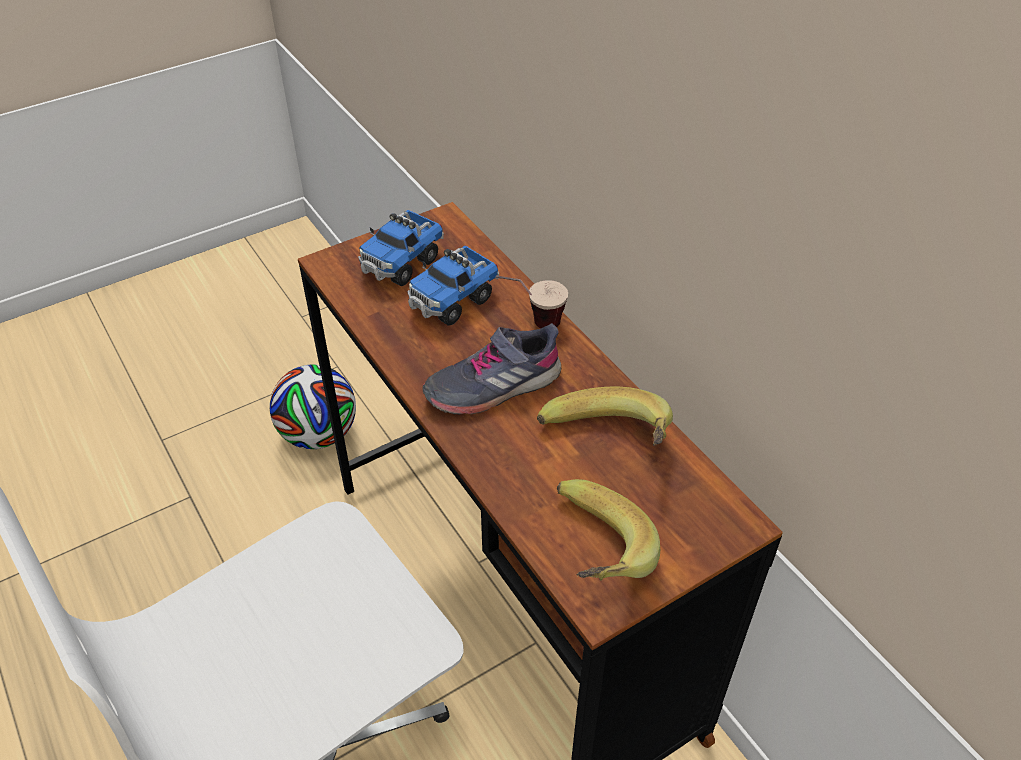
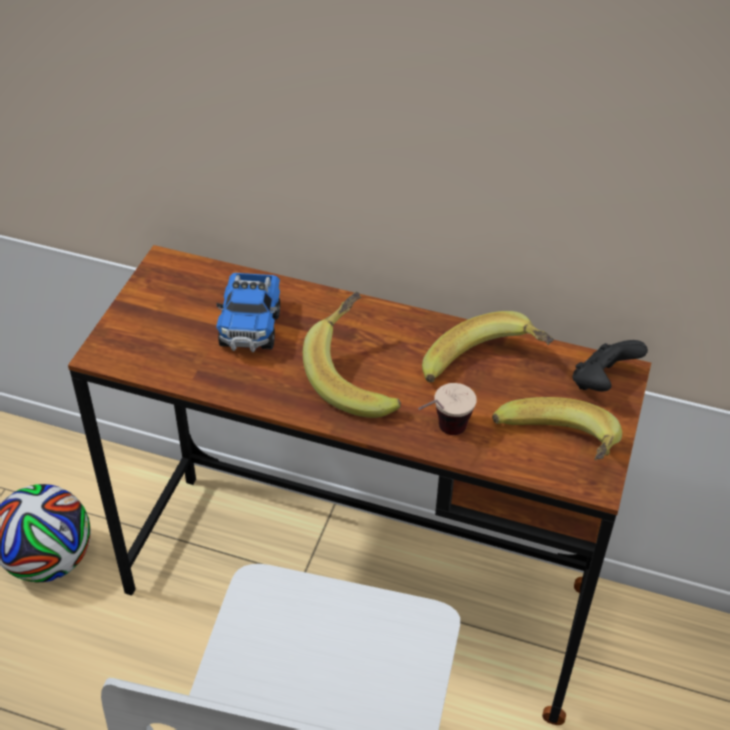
camera: 40 degrees left, 0 degrees up
(401, 263) = (170, 320): toy truck -> none
(493, 385) = (358, 376): grey shoe -> banana
(531, 323) = (333, 312): cup -> cup (441, 434)
(708, 520) = (602, 382): none -> black game controller

